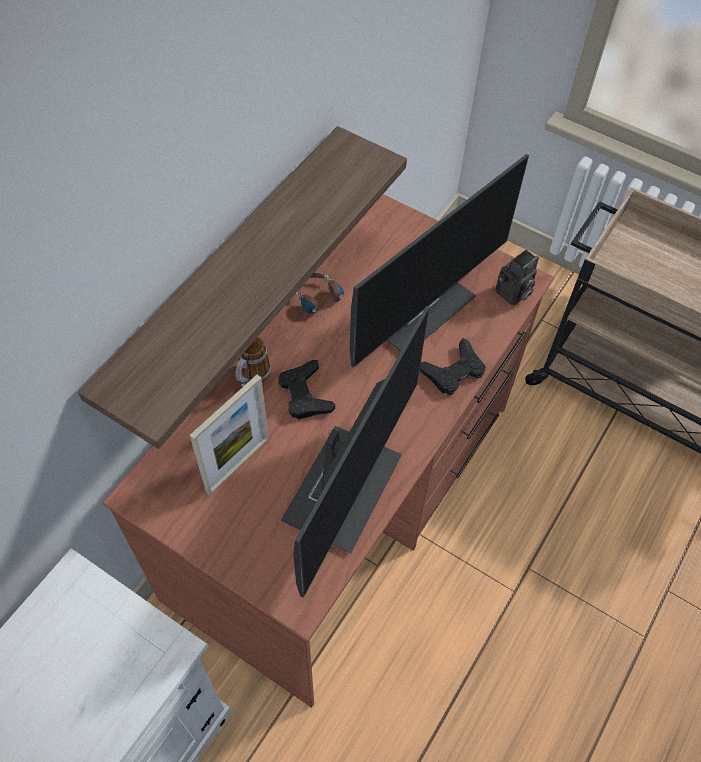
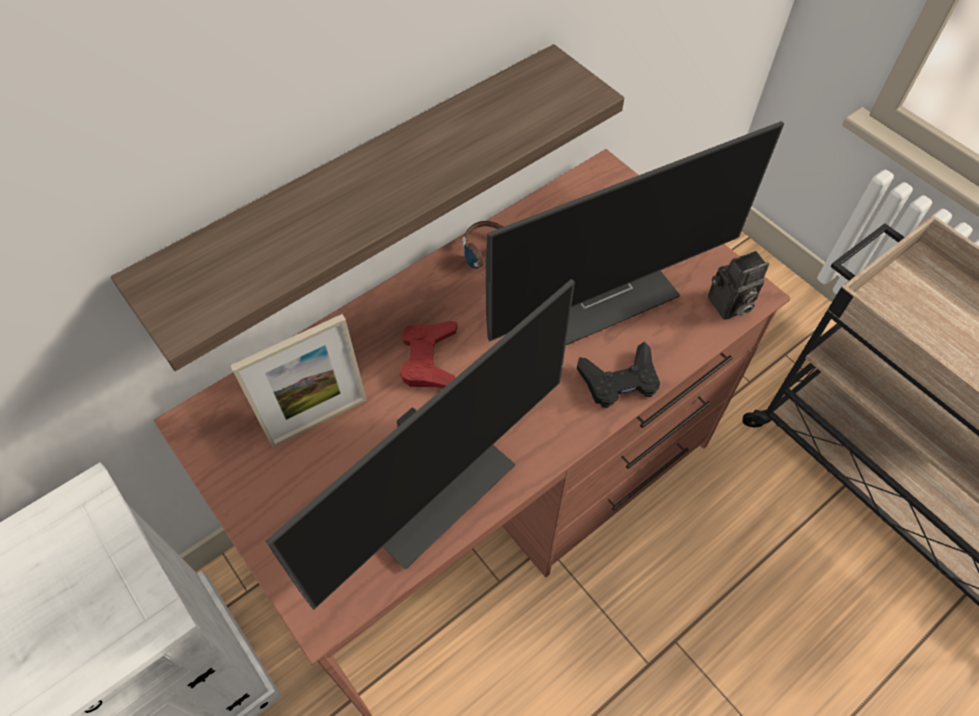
camera: 20 degrees right, 0 degrees up
(251, 376) = (376, 322): mug -> none
(305, 394) = (429, 359): black game controller -> red game controller

